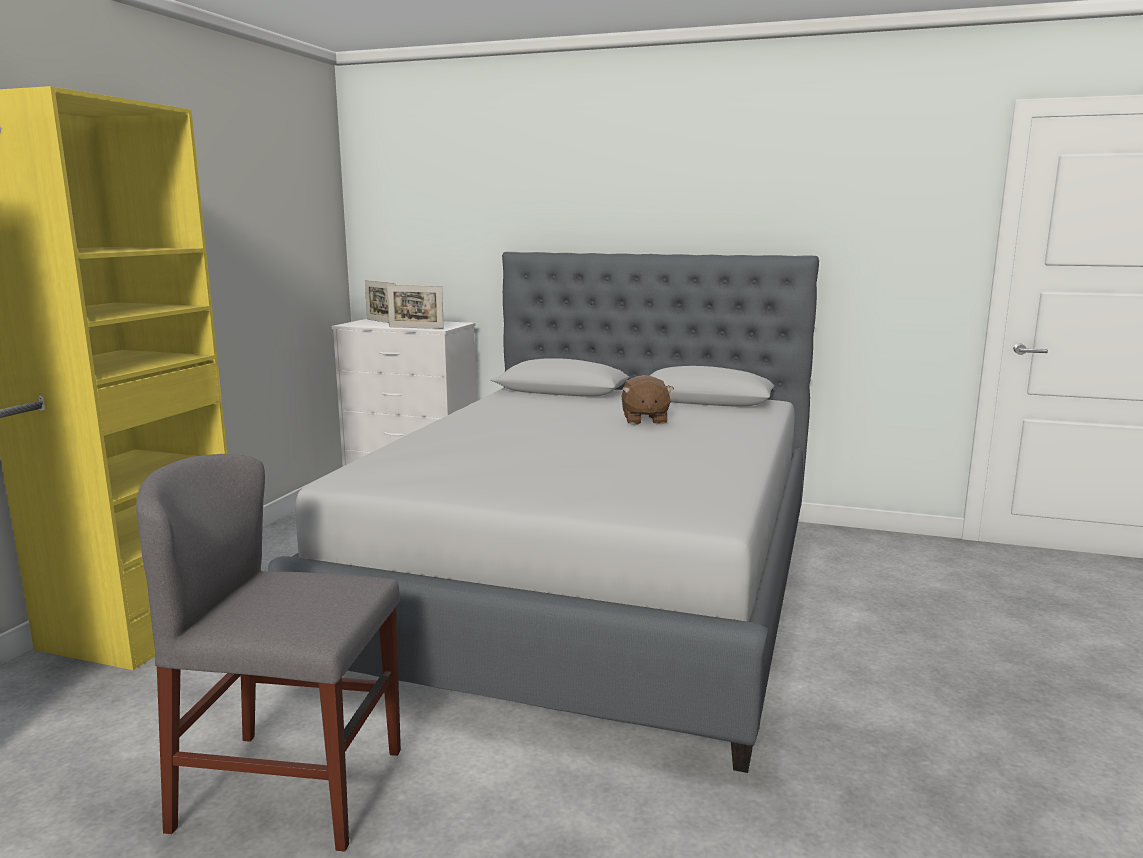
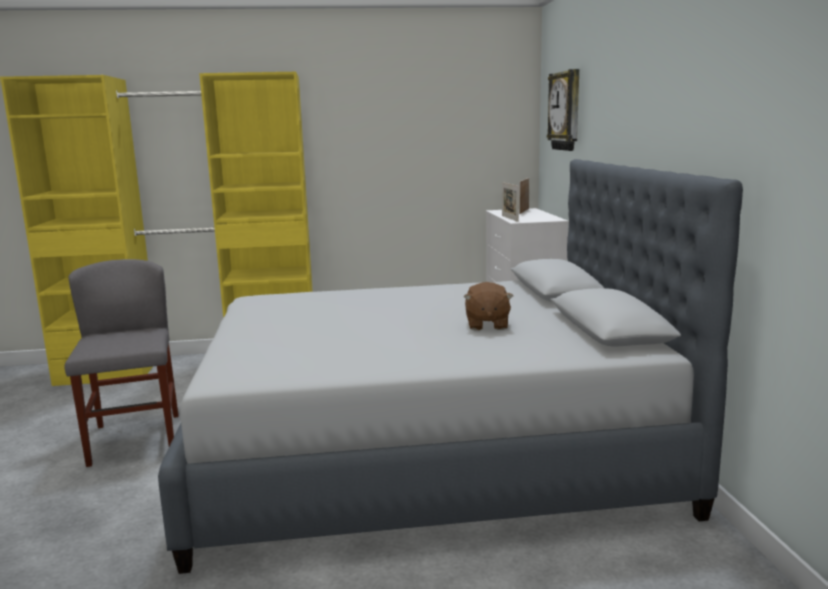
camera: 65 degrees right, 0 degrees up
(436, 198) = (566, 111): none -> wall clock
(644, 420) = (487, 325): brown plush toy -> brown plush toy turned 60 degrees counterclockwise

